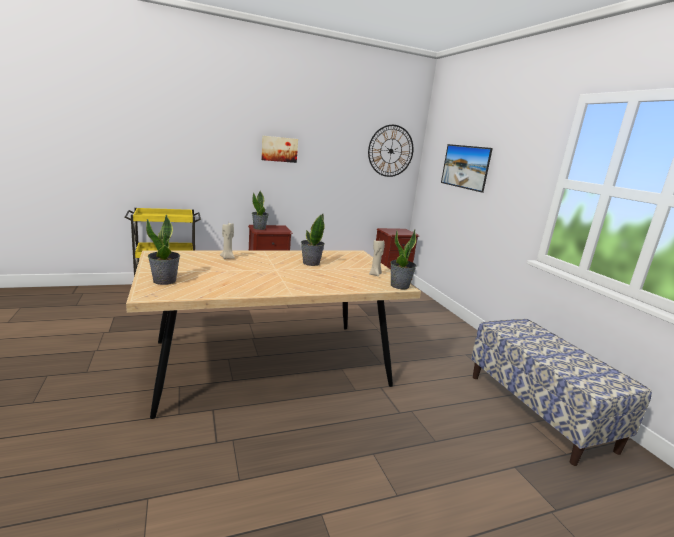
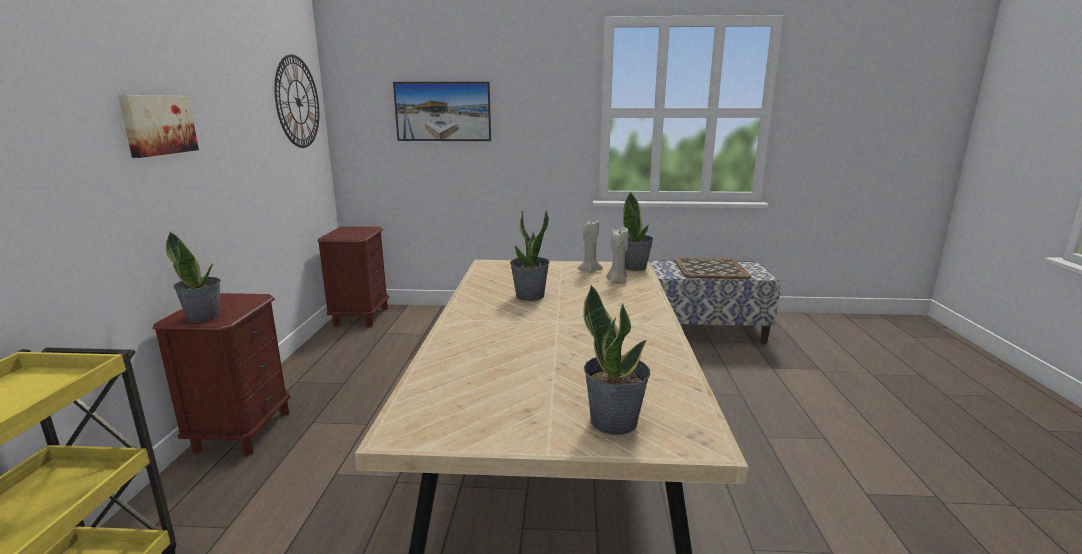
camera: 65 degrees left, 0 degrees up
(227, 258) = (475, 352): beige candle -> beige candle (617, 281)
(566, 357) = (710, 269): none -> tray

